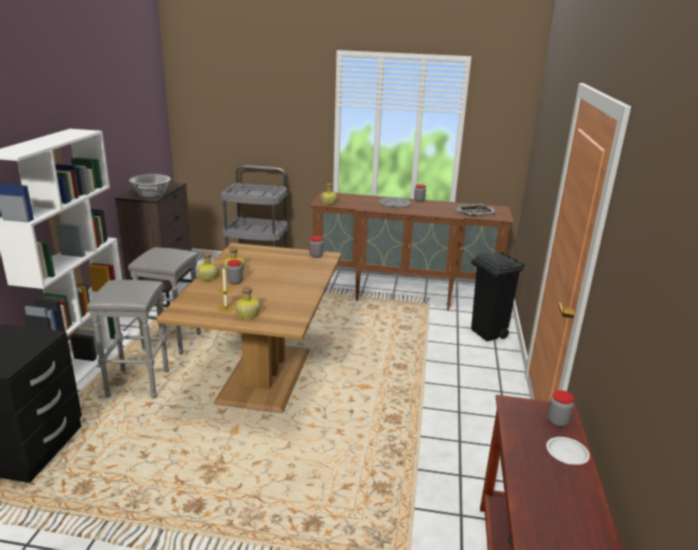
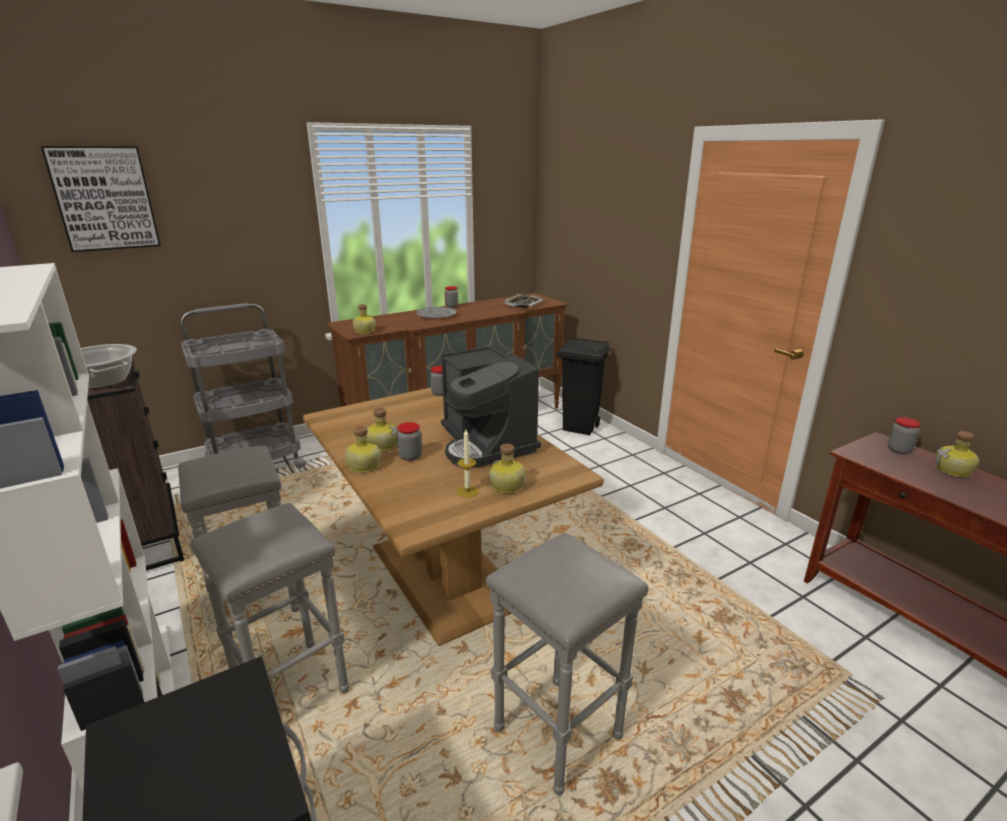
camera: 40 degrees left, 0 degrees up
(205, 472) = (558, 735): none -> grey stool
(211, 91) = (104, 198): none -> picture
(282, 291) = (486, 443): none -> coffee machine
(567, 453) = (954, 471): white plate -> bottle

